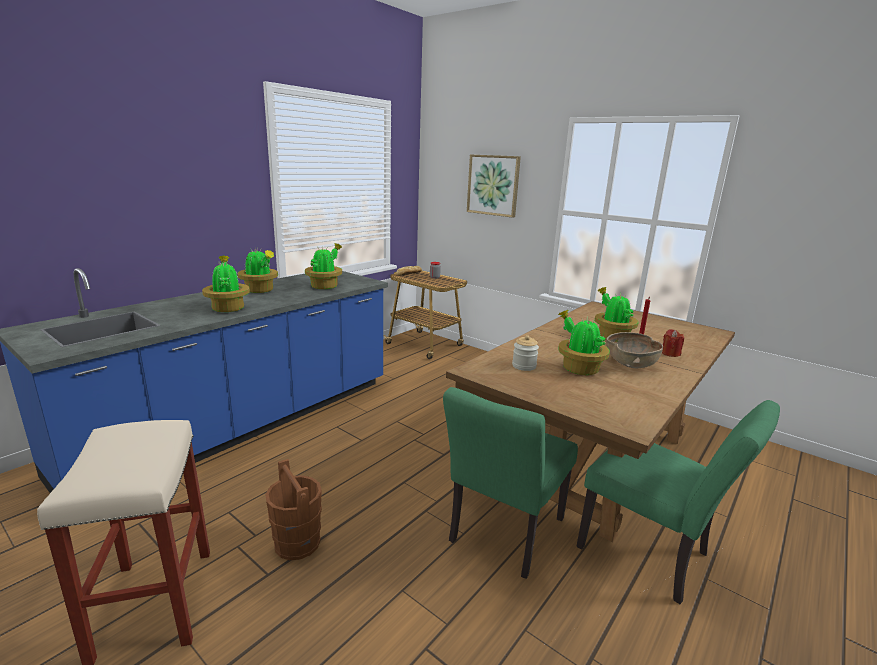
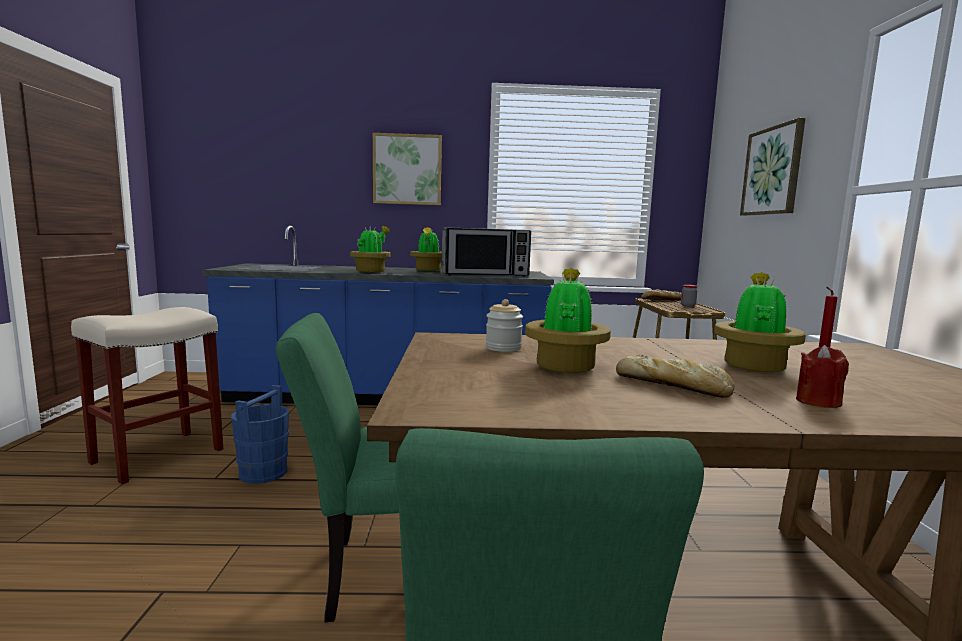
camera: 50 degrees right, 10 degrees down
(188, 177) = (407, 169): none -> picture
(297, 543) = (262, 473): brown bucket -> blue bucket
(325, 286) = (485, 274): potted plant -> microwave
(631, 364) = (673, 385): brown bowl -> bread

